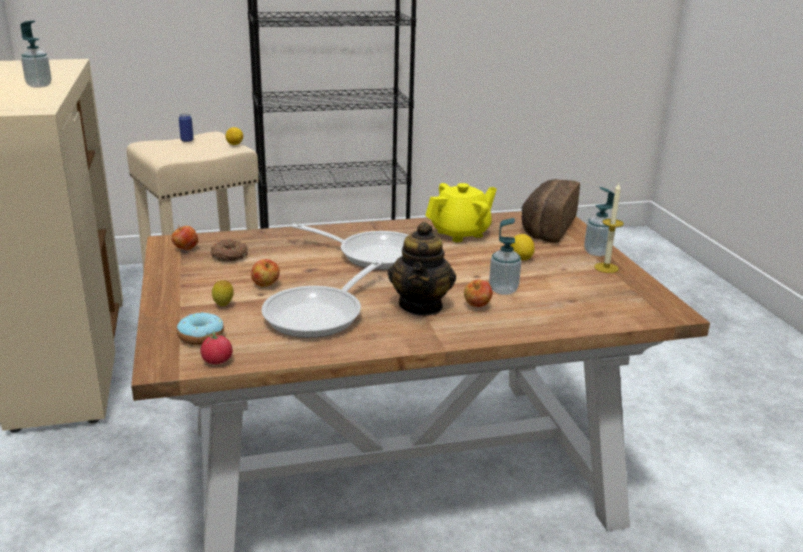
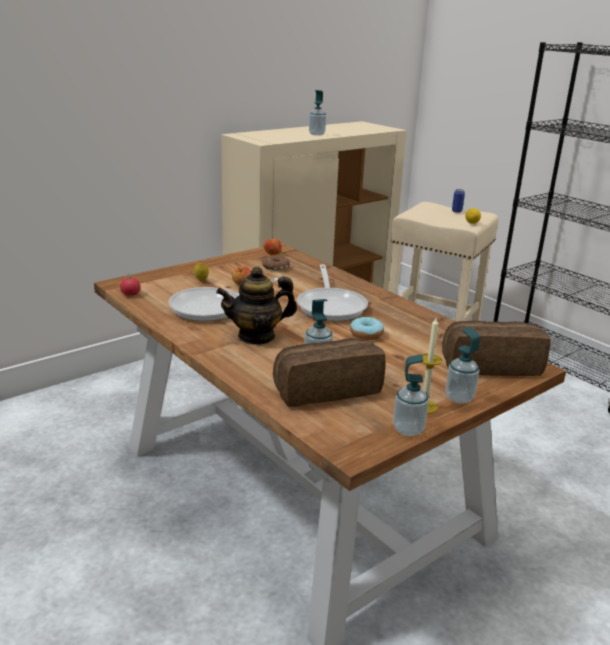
camera: 65 degrees right, 0 degrees up
(201, 337) = (157, 284): donut -> donut (366, 334)
(319, 314) = (213, 308): frying pan -> frying pan turned 45 degrees counterclockwise
(460, 233) = (418, 330): yellow teapot -> none
(477, 306) = (275, 356): apple -> none
(521, 258) = (395, 362): lemon -> none
(559, 298) = (326, 389): none -> bread
(642, 283) = (408, 429): none -> soap dispenser

